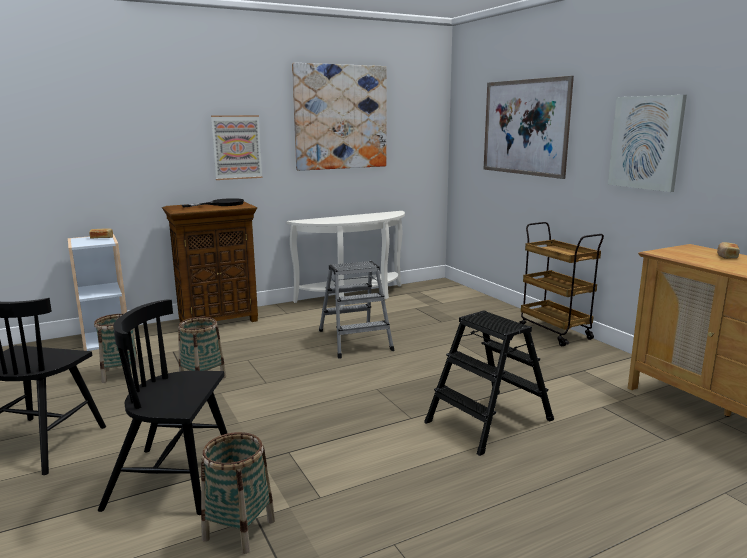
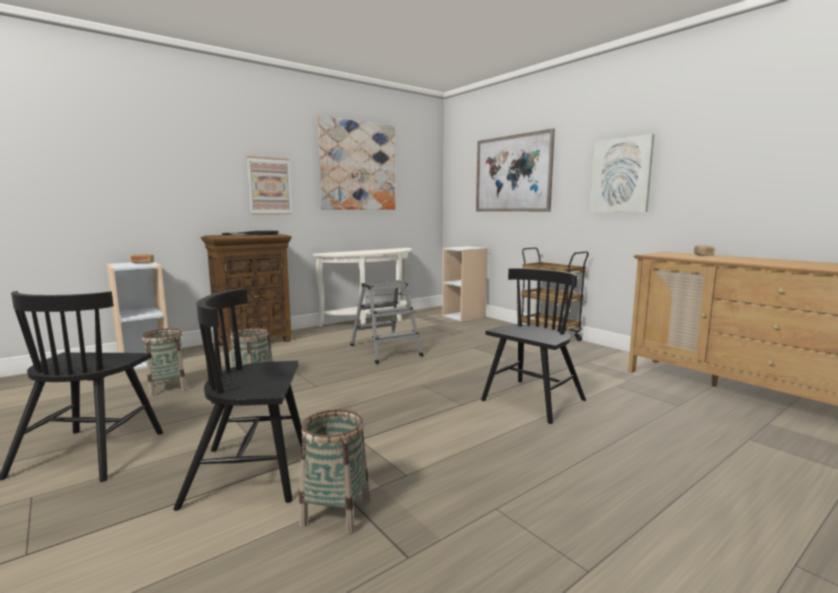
camera: 10 degrees left, 5 degrees down
(465, 295) = (464, 316): none -> bookcase
(489, 420) = (530, 401): black step ladder -> black chair

